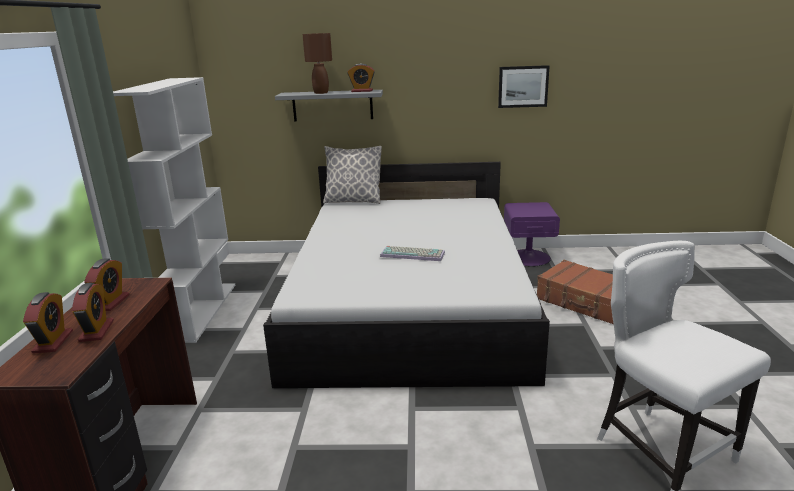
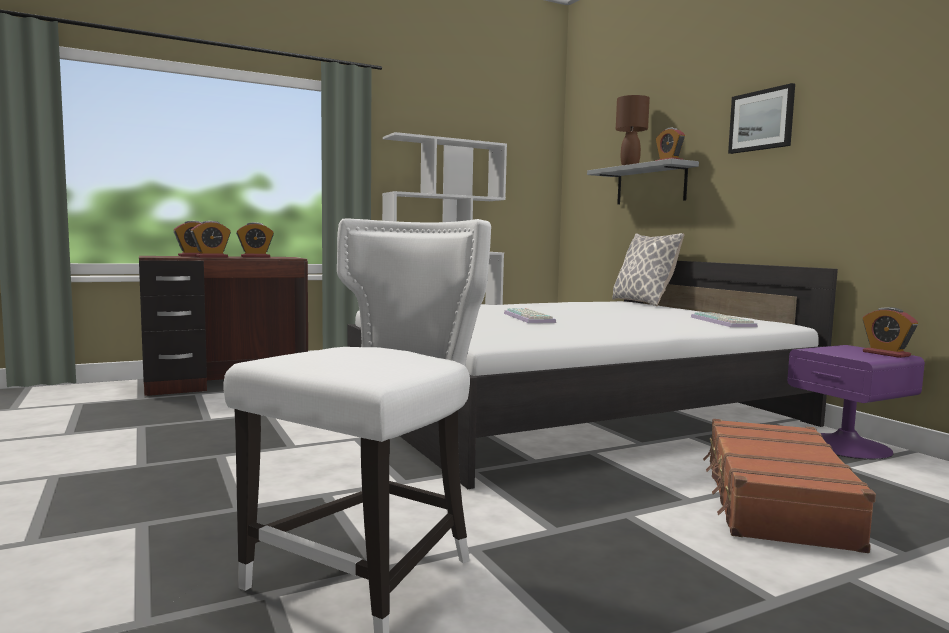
camera: 60 degrees right, 15 degrees down
(465, 209) = (724, 322): none -> keyboard
(523, 86) = (886, 139): picture -> picture (761, 120)
(539, 205) = (886, 354): none -> alarm clock

